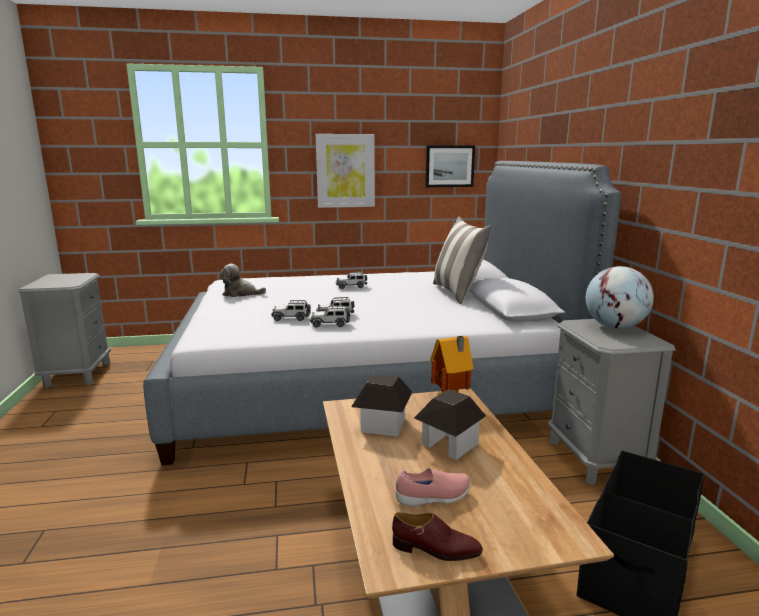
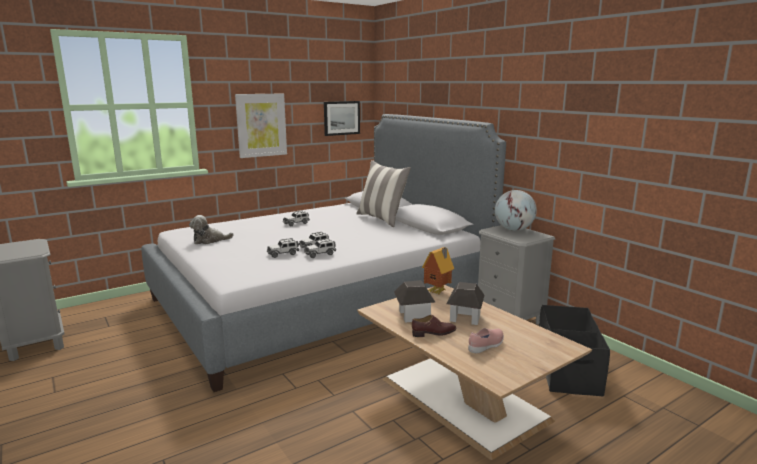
camera: 25 degrees left, 0 degrees up
(436, 549) = (513, 369): brown shoe -> brown shoe (434, 333)

